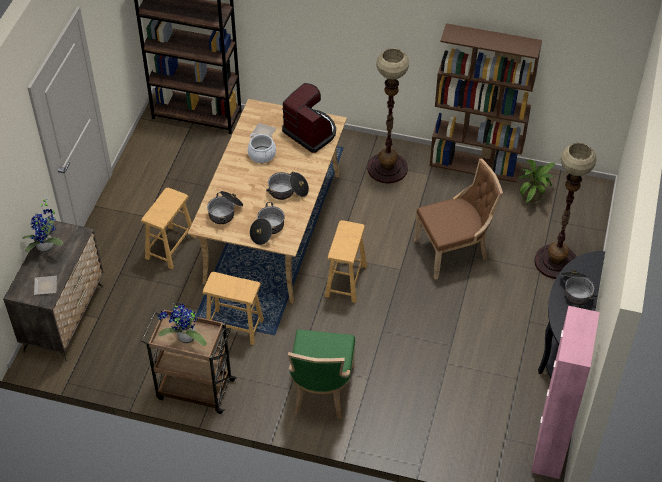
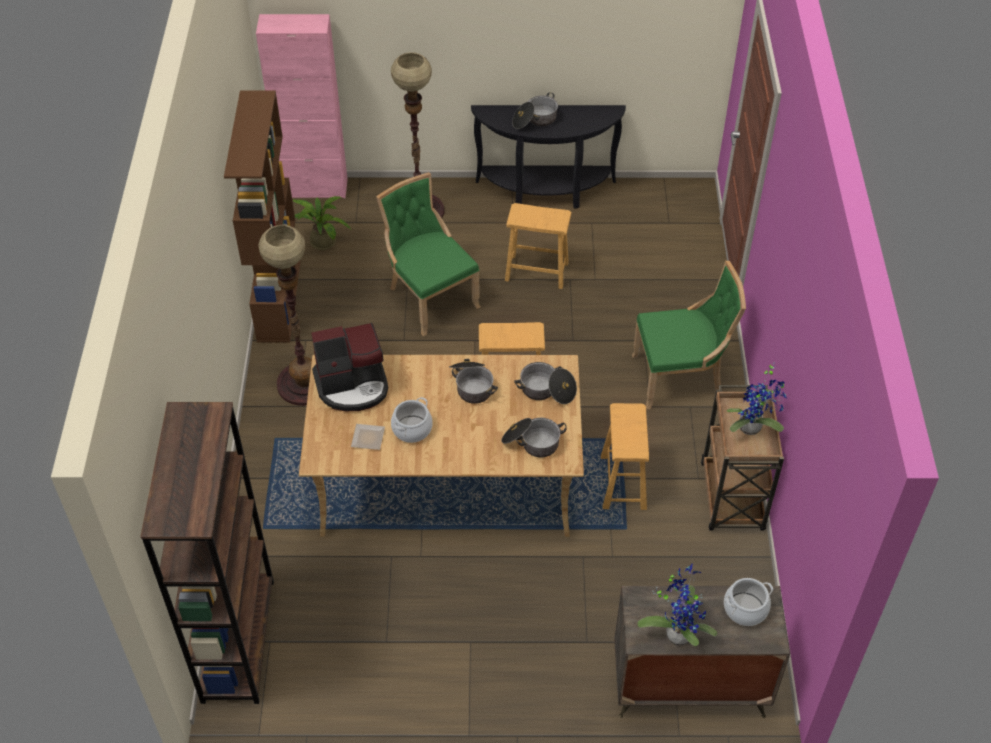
camera: 105 degrees left, 0 degrees up
(45, 285) = (745, 609): plate -> cooking pot
(170, 247) = (519, 593): brown stool -> brown stool (536, 271)
(311, 132) = (352, 385): coffee machine -> coffee machine turned 135 degrees counterclockwise
(454, 251) = (429, 297): brown chair -> green chair
(549, 449) = (666, 190): pink cabinet -> pink cabinet (315, 188)

